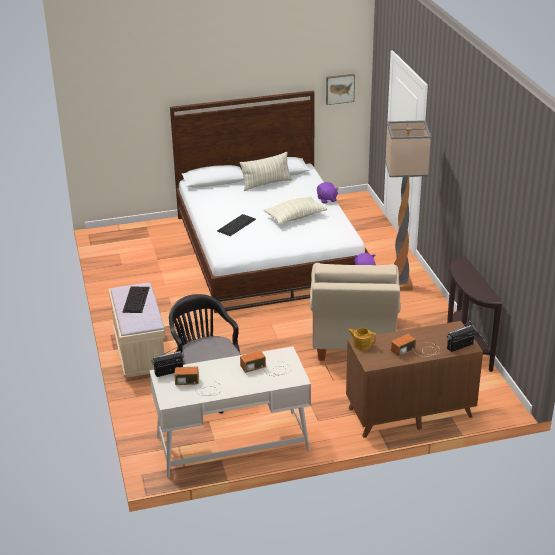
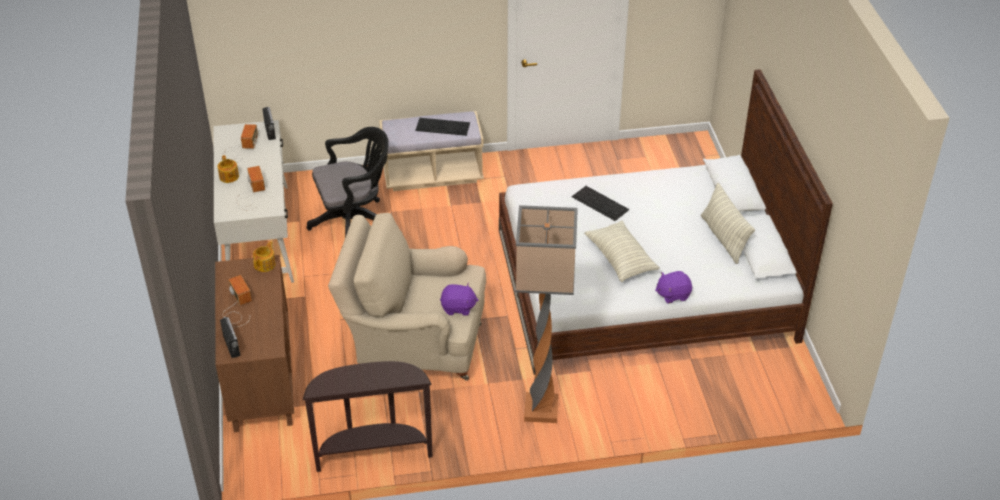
camera: 95 degrees right, 10 degrees up
(243, 385) = (229, 177): none -> teapot
(339, 88) = (851, 236): picture -> none

